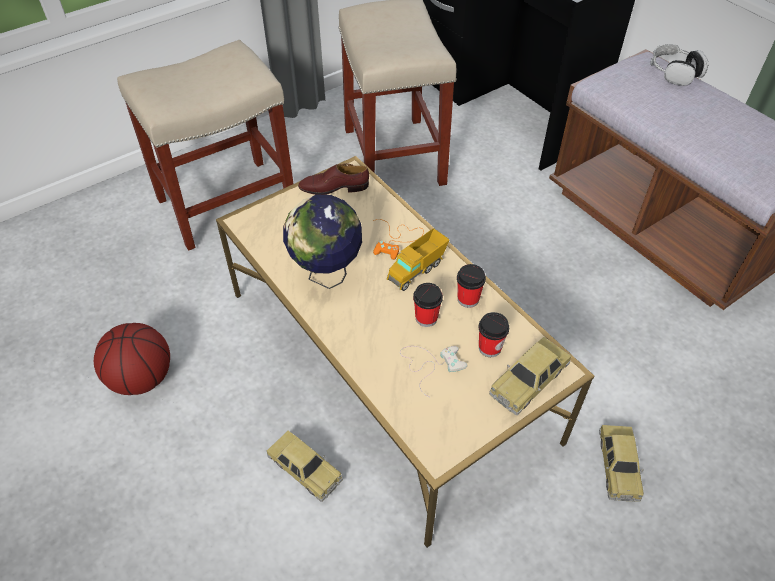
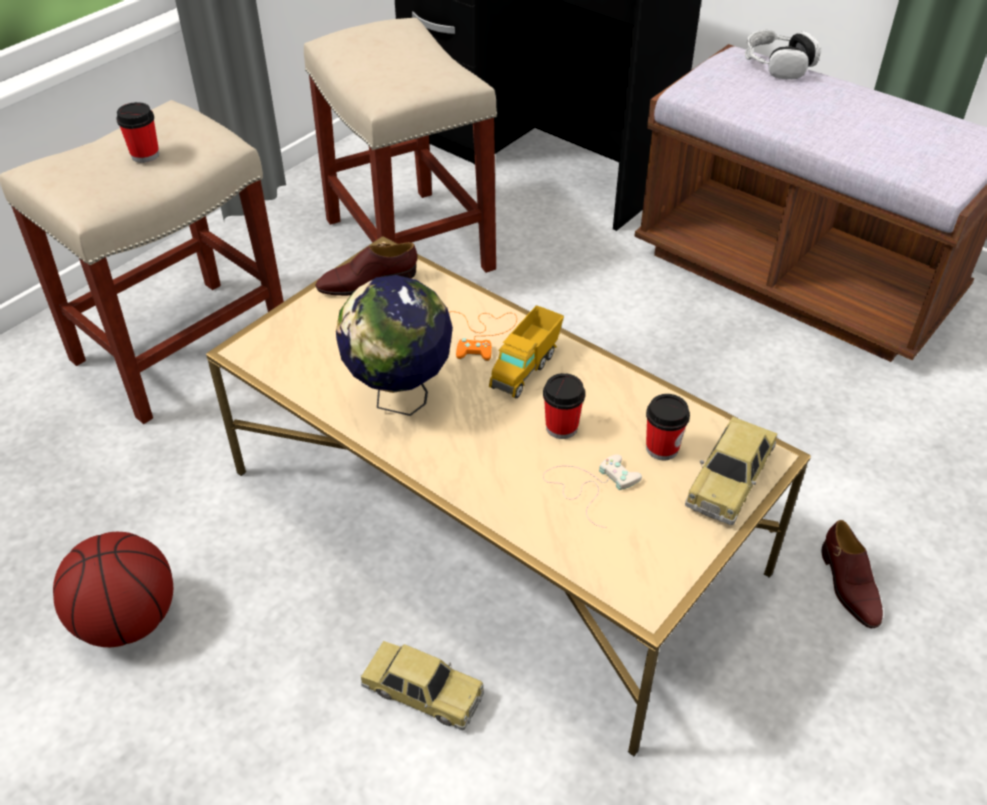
camera: 15 degrees left, 5 degrees down
(468, 299) = (609, 392): cup -> cup (145, 155)
(618, 466) = (848, 585): toy car -> brown shoe

